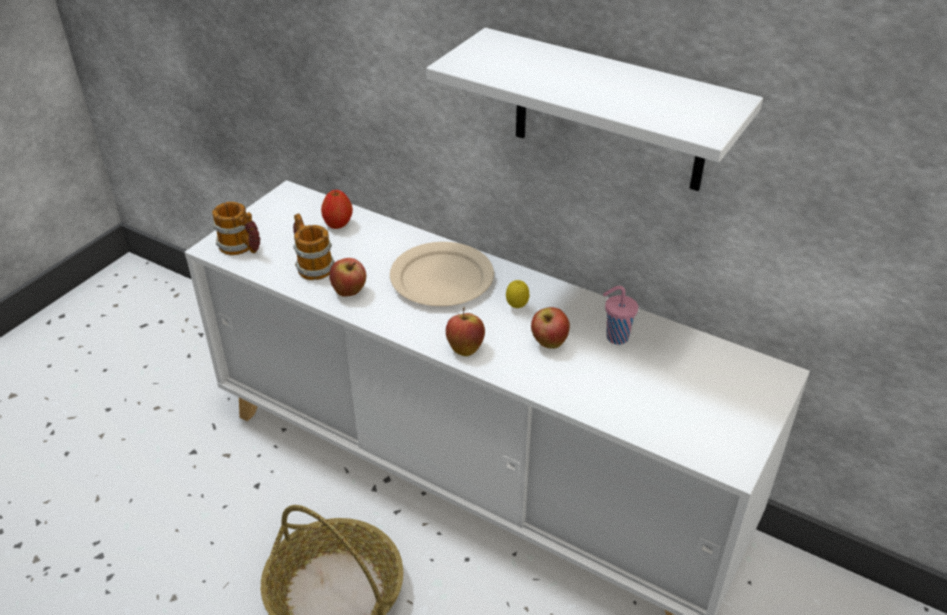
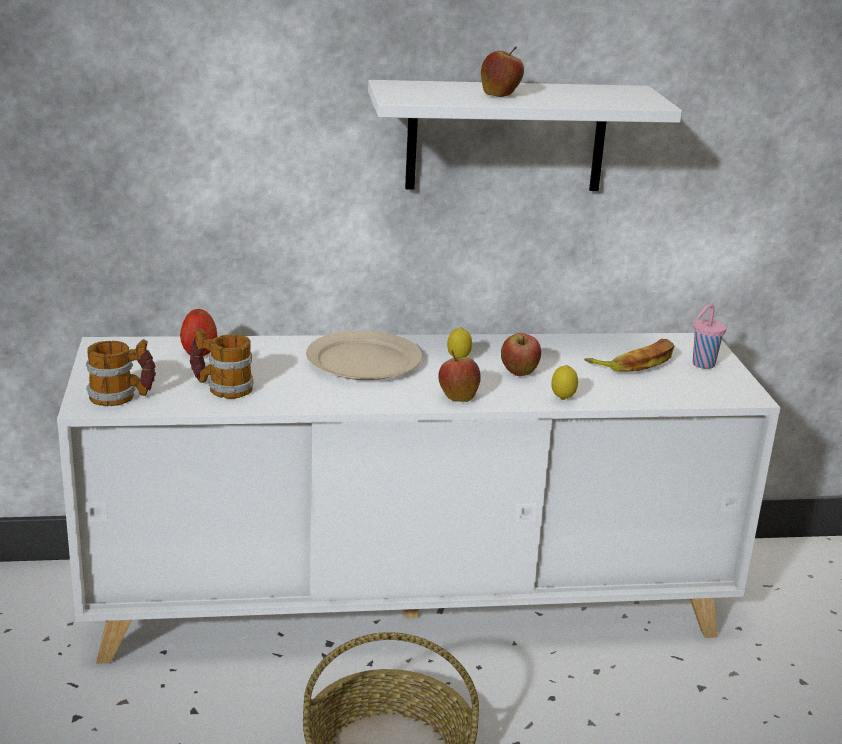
camera: 40 degrees left, 15 degrees down
(349, 292) = (293, 394): apple -> apple (500, 95)
(548, 389) = (562, 399): none -> lemon
(615, 337) = (562, 354): pink cup -> pink cup (702, 364)
(671, 375) = (634, 363): none -> banana

